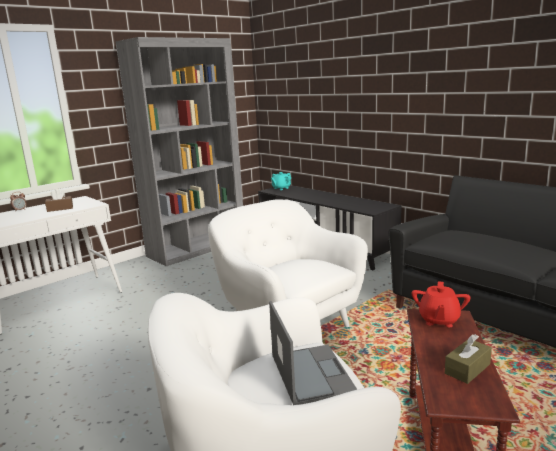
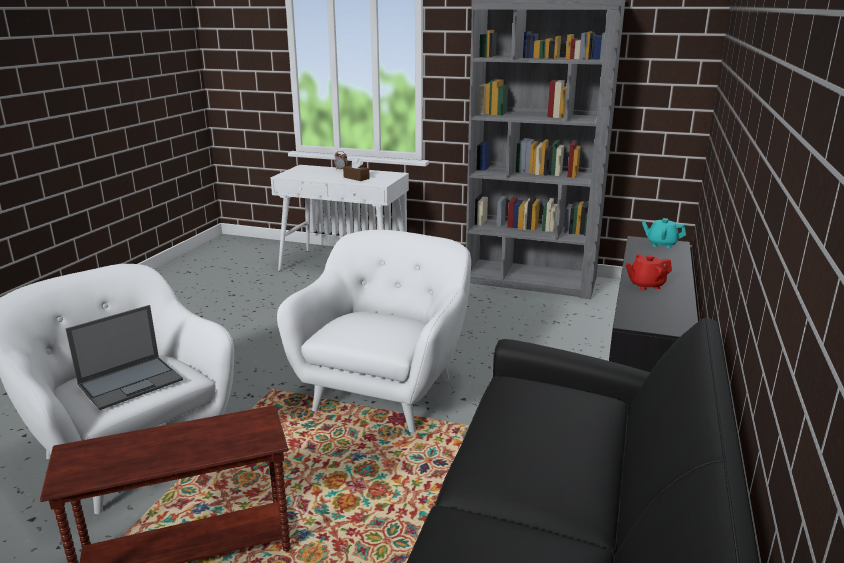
camera: 60 degrees right, 5 degrees up
(438, 320) = (249, 428): red teapot -> red teapot (645, 285)
(467, 369) = (135, 459): brown tissue box -> none

